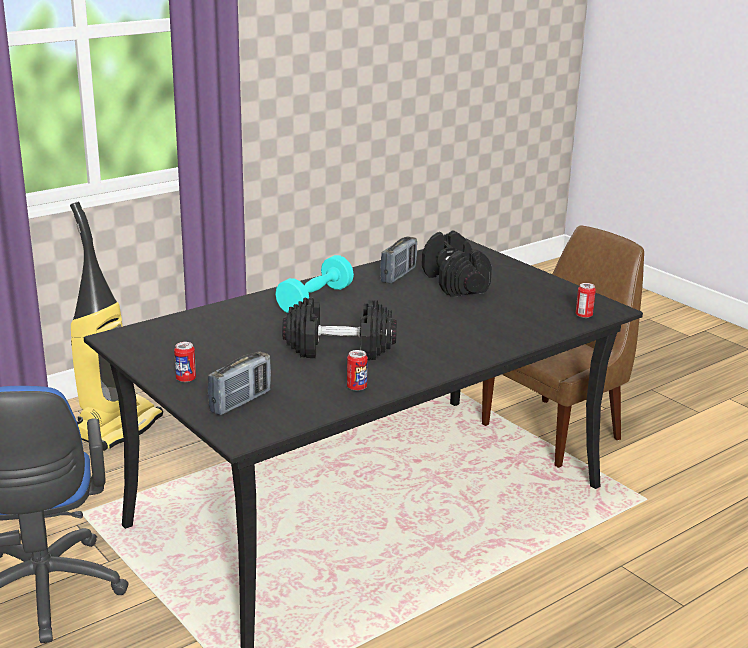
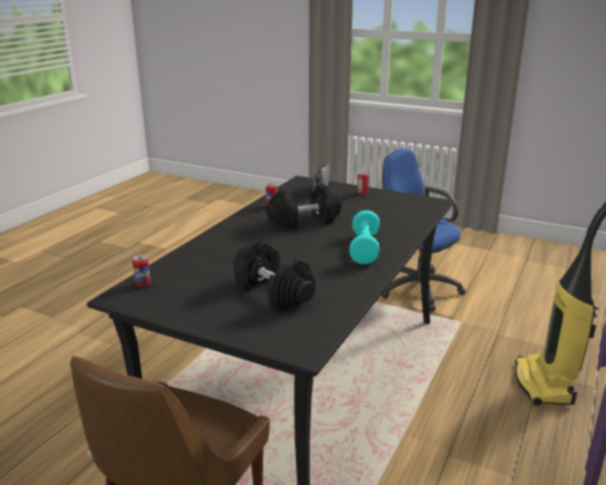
camera: 155 degrees right, 0 degrees up
(398, 275) = (330, 288): radio -> none

